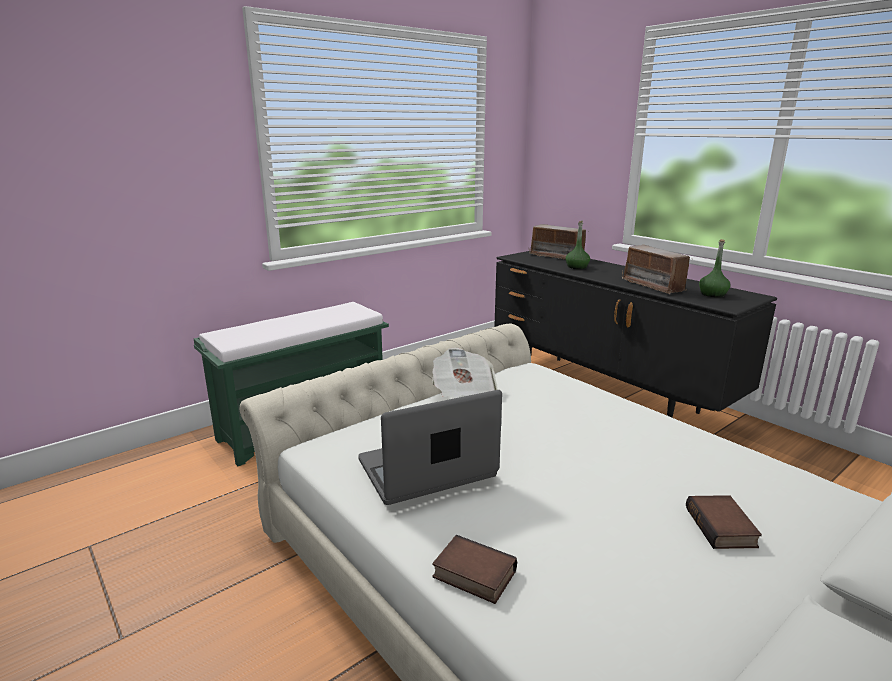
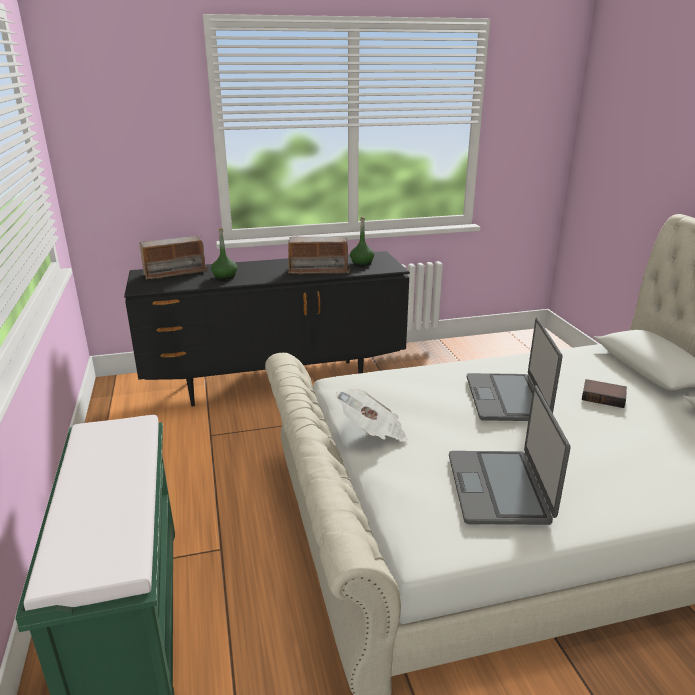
camera: 65 degrees left, 5 degrees up
(472, 575) = (644, 504): book -> none
(610, 451) = (507, 398): none -> laptop

